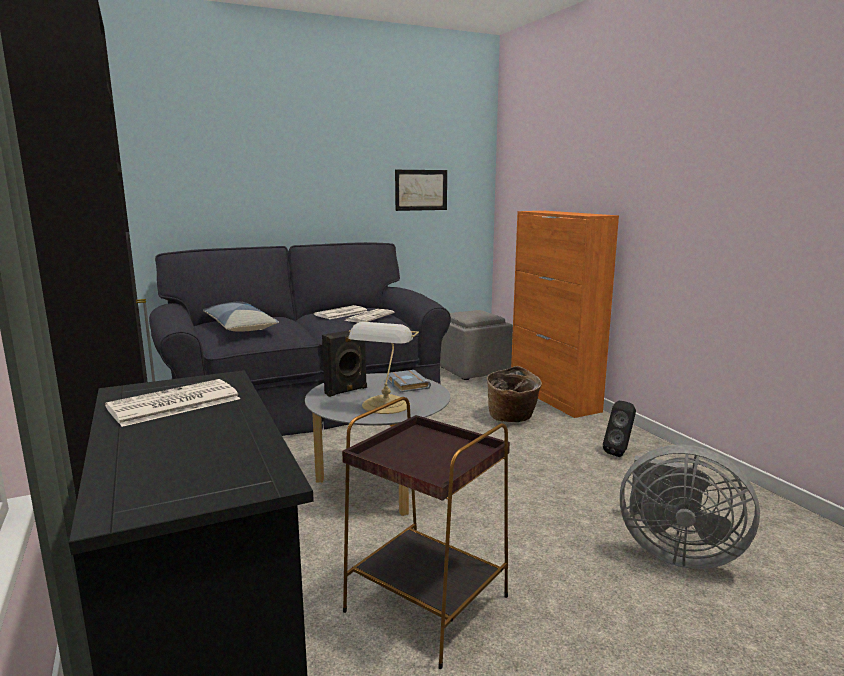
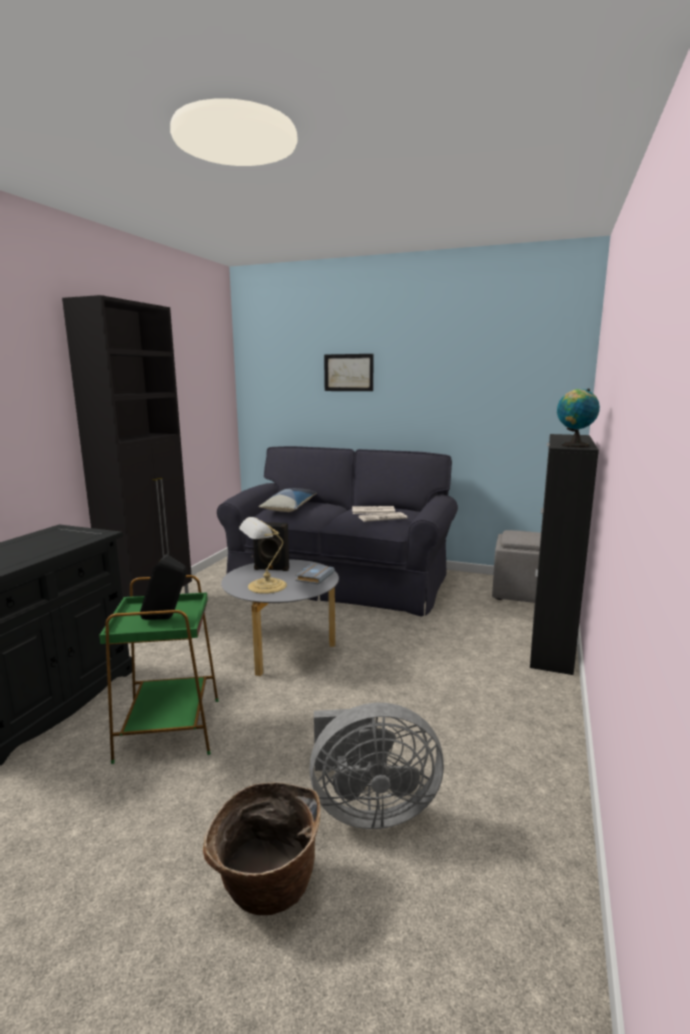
camera: 45 degrees right, 0 degrees up
(173, 404) = (48, 540): newspaper -> none
(421, 190) = (498, 405): picture -> picture (348, 372)
(427, 605) = (168, 730): brown side table -> green side table
(512, 418) = (469, 645): basket -> basket (266, 888)
(553, 397) = (551, 642): orange cabinet -> black cabinet
(589, 214) = (573, 445): none -> globe
(620, 452) = (506, 715): black speaker -> black speaker (166, 619)
(675, 552) = (369, 809): grey fan -> grey fan turned 75 degrees counterclockwise

